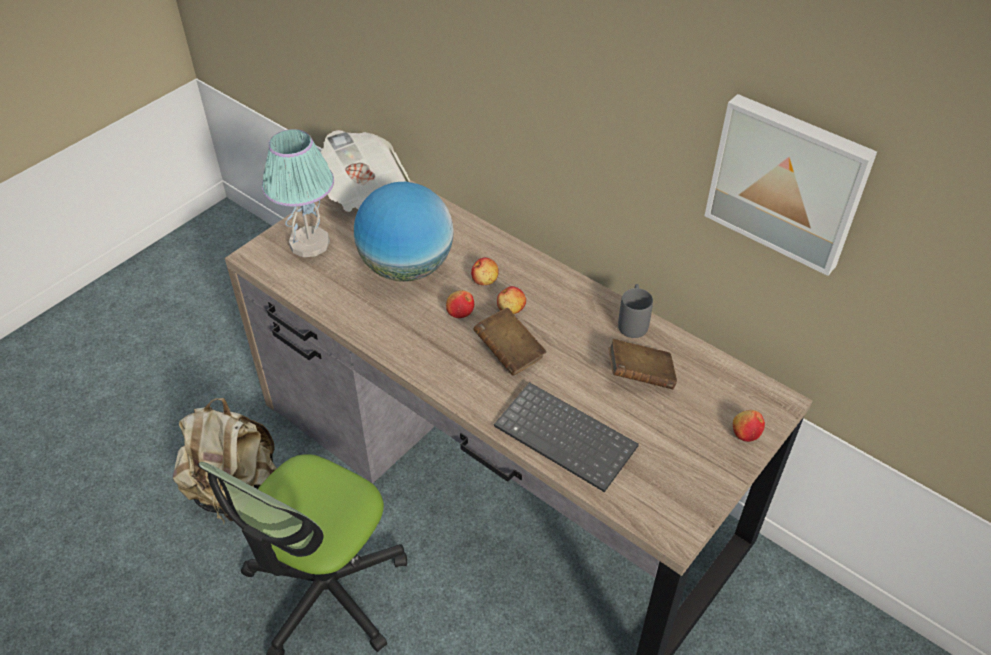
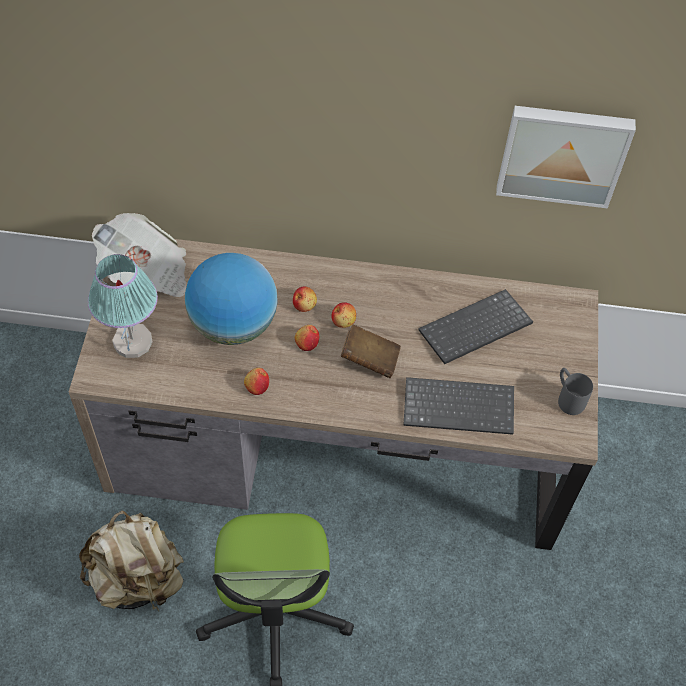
camera: 35 degrees left, 10 degrees up
(633, 321) = (439, 287): grey mug -> grey mug (567, 398)
(640, 376) = (475, 330): brown book -> keyboard
(745, 433) = (572, 339): apple -> apple (257, 386)

